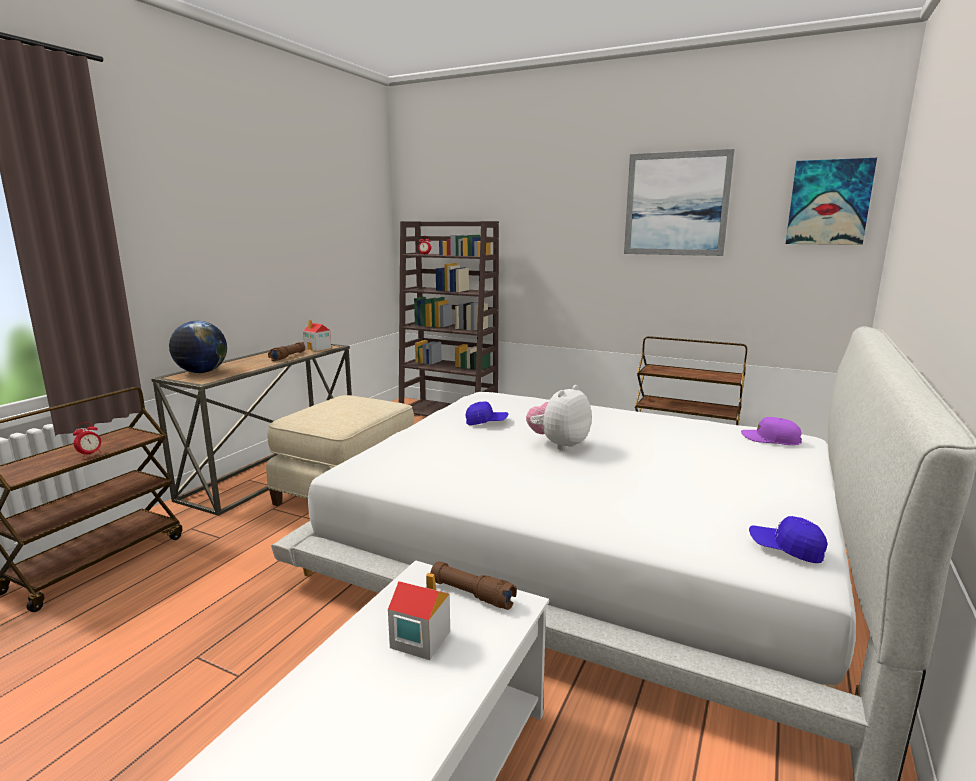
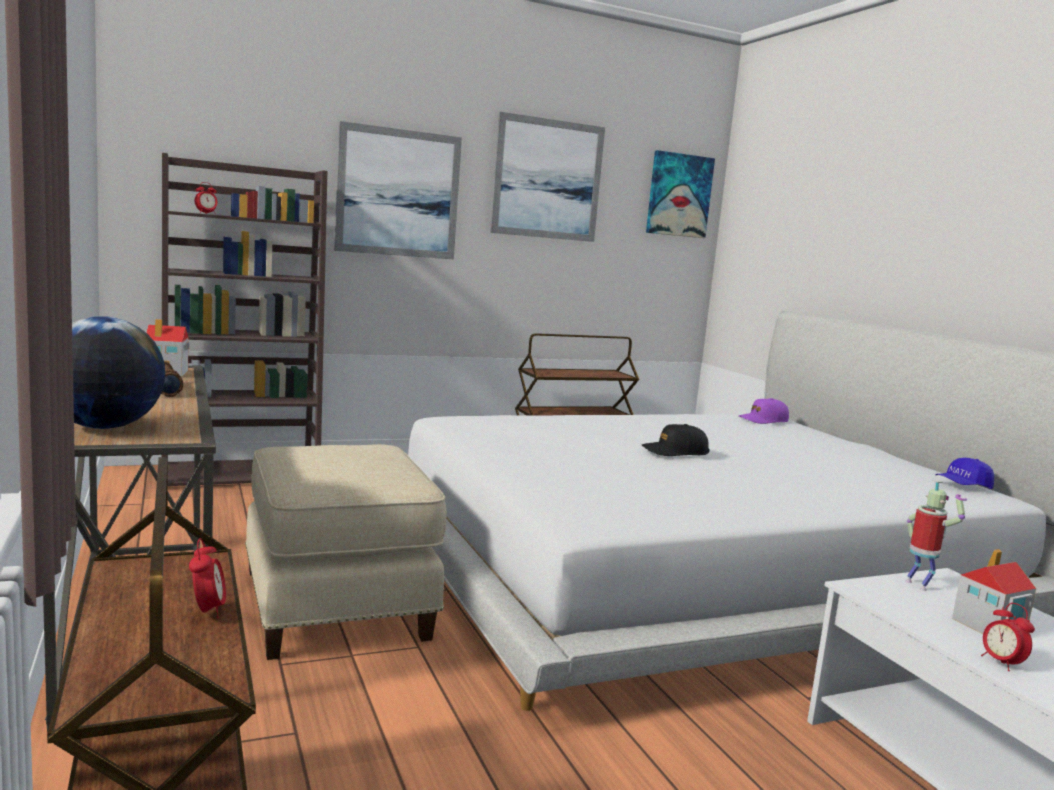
camera: 50 degrees left, 5 degrees down
(339, 657) = (1001, 663): none -> alarm clock
(472, 594) = (919, 585): brown flashlight -> toy robot
(486, 422) = (551, 445): blue cap -> none
(553, 229) = (398, 193): none -> picture
(559, 445) = (675, 452): plush toy -> black cap

